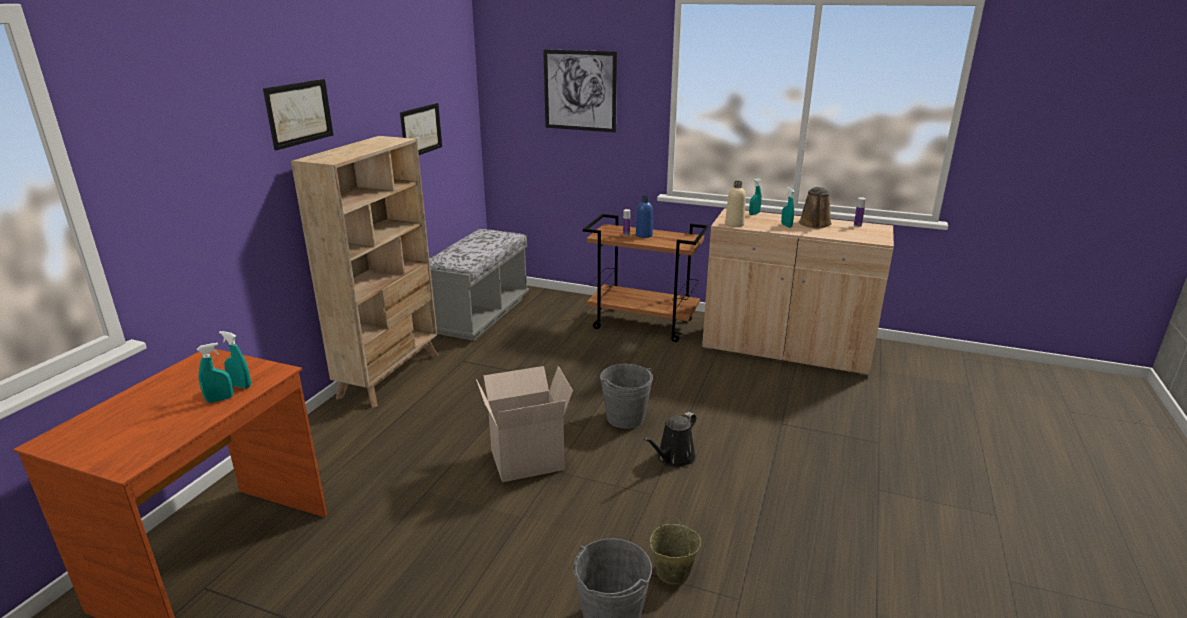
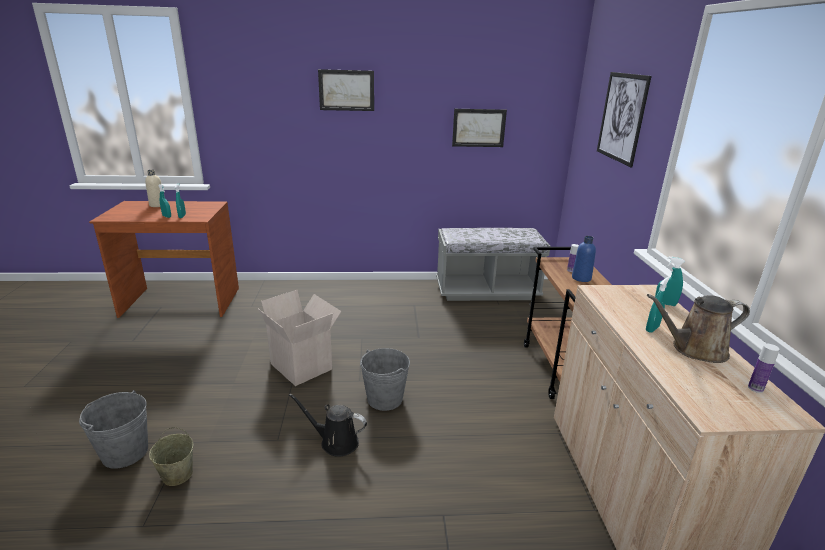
camera: 65 degrees right, 0 degrees up
(390, 375) = (375, 288): beige bookcase -> none
(734, 224) = (603, 296): beige bottle -> beige bottle (157, 205)

